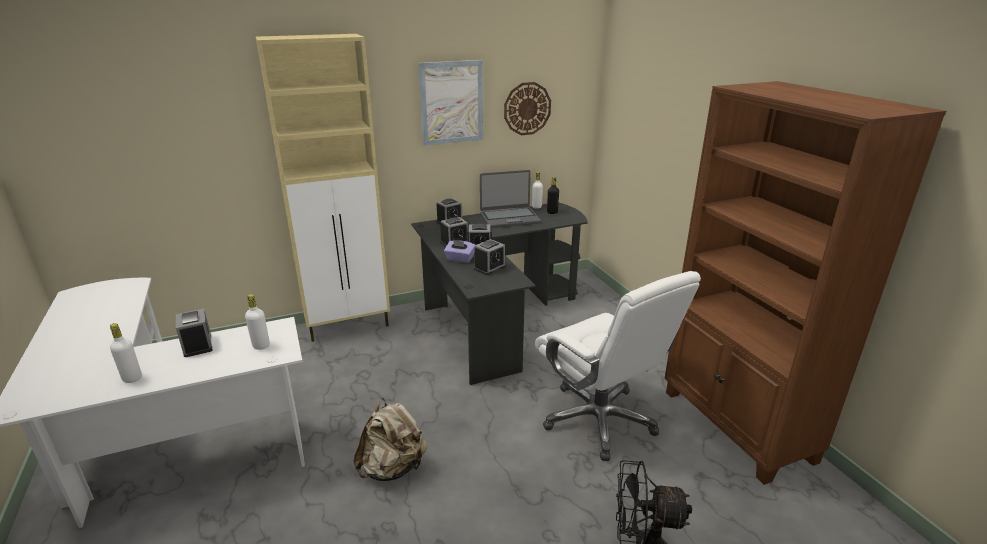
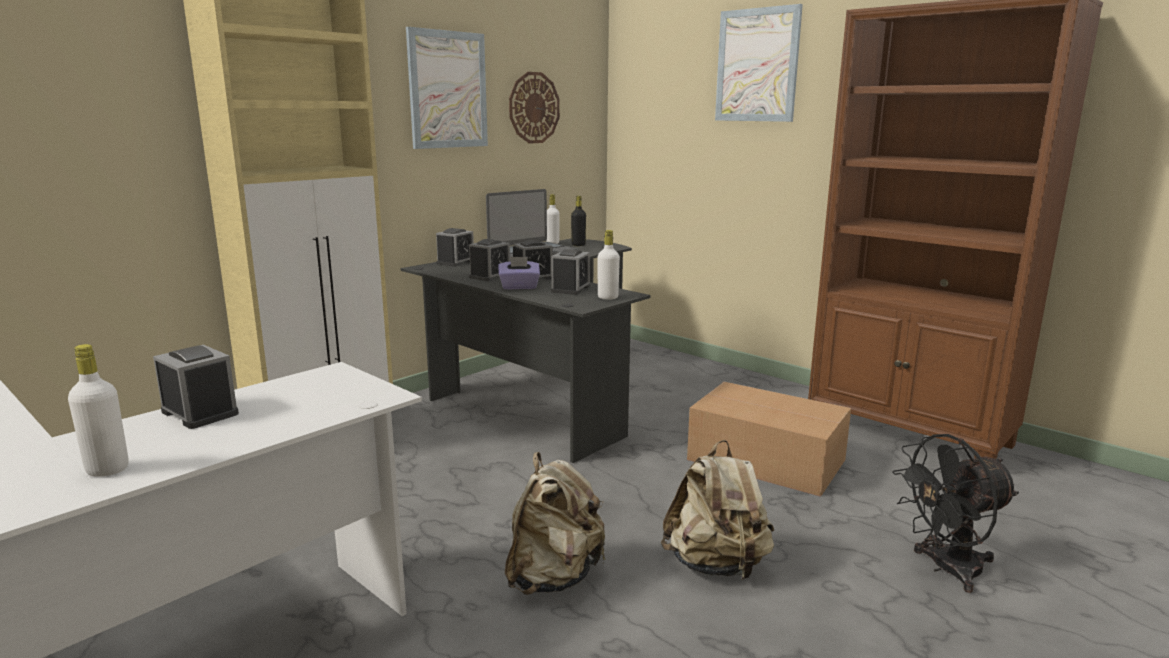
camera: 25 degrees left, 10 degrees down
(261, 345) = (327, 395): white bottle -> white bottle (608, 297)
(490, 493) = (716, 565): none -> beige backpack
(600, 420) = (767, 460): white office chair -> cardboard box
(691, 95) = (757, 65): none -> picture

